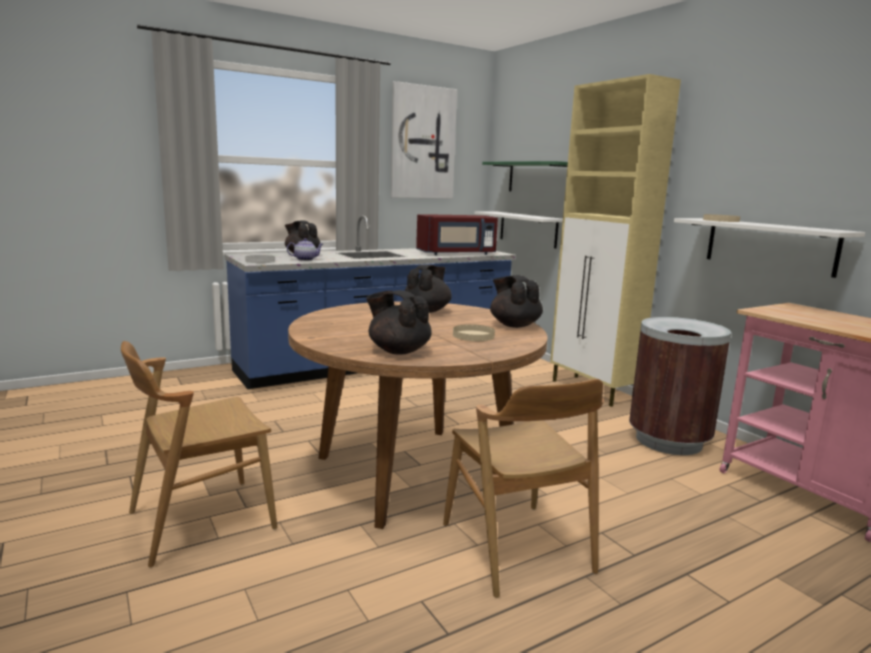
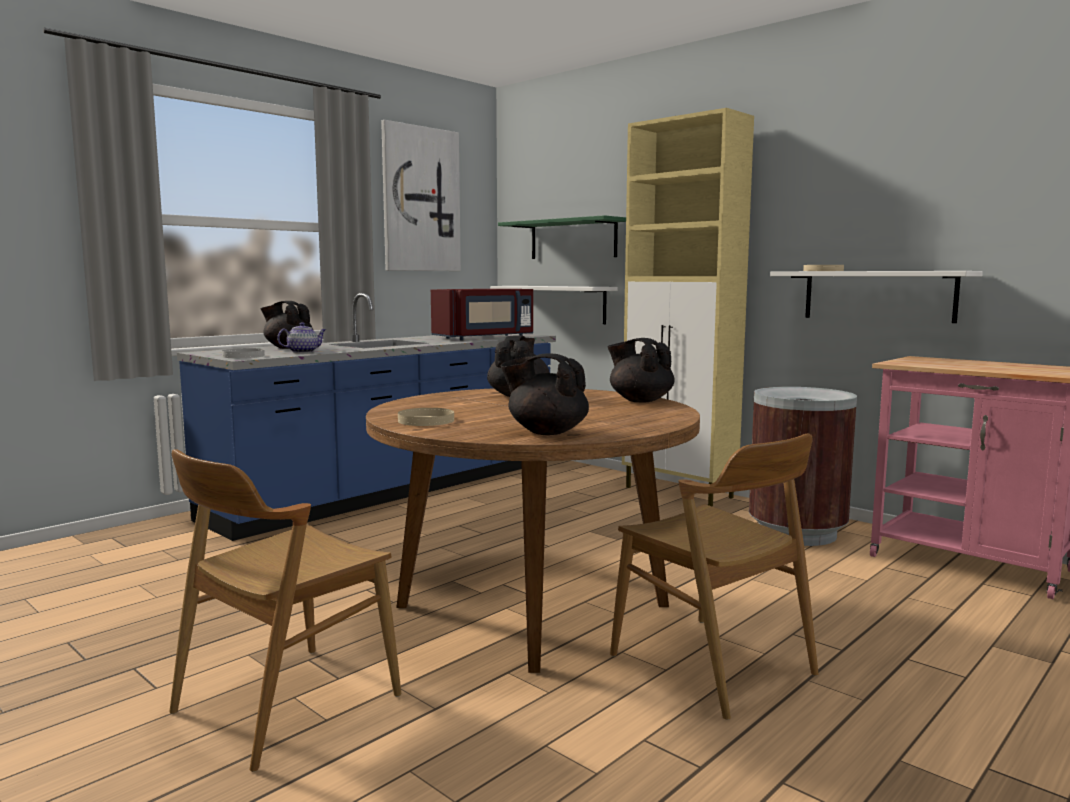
camera: 15 degrees left, 5 degrees down
(473, 335) = (610, 412): beige plate -> beige plate (426, 420)

